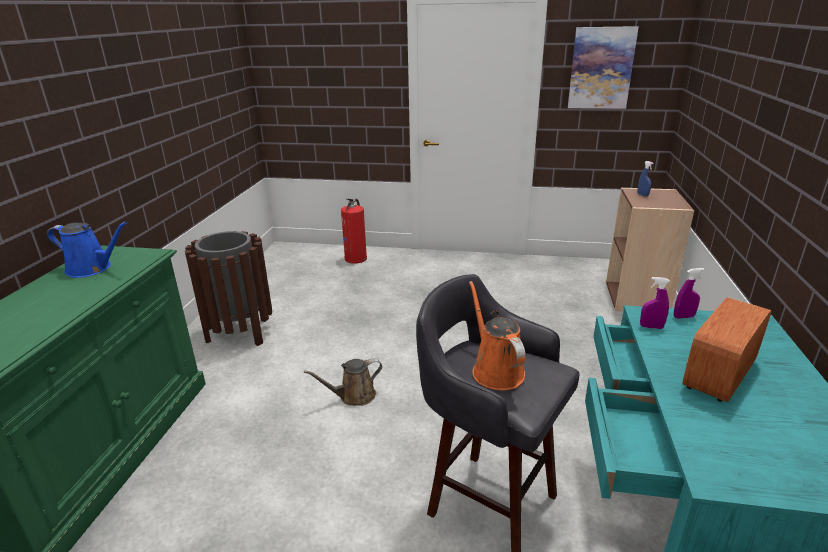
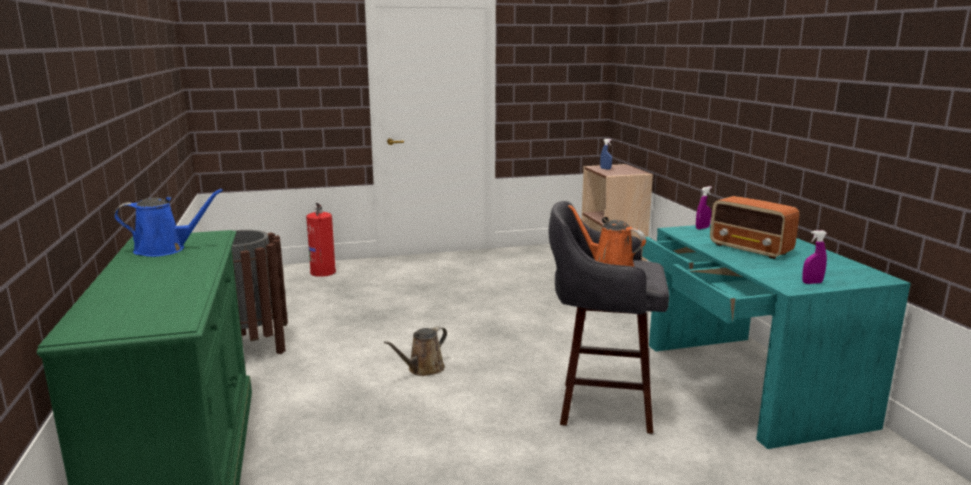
camera: 25 degrees left, 10 degrees down
(601, 68) = (545, 66): picture -> none
(651, 327) = (687, 235): purple spray bottle -> purple spray bottle (812, 283)
(718, 375) = (751, 249): radio -> radio turned 60 degrees counterclockwise

